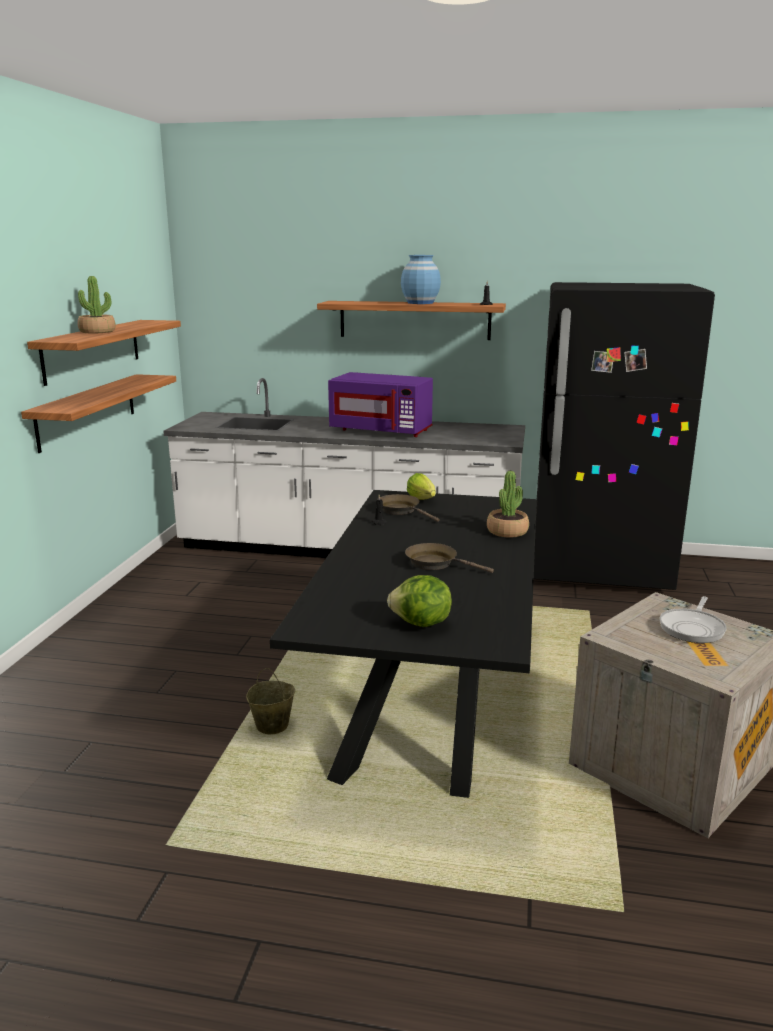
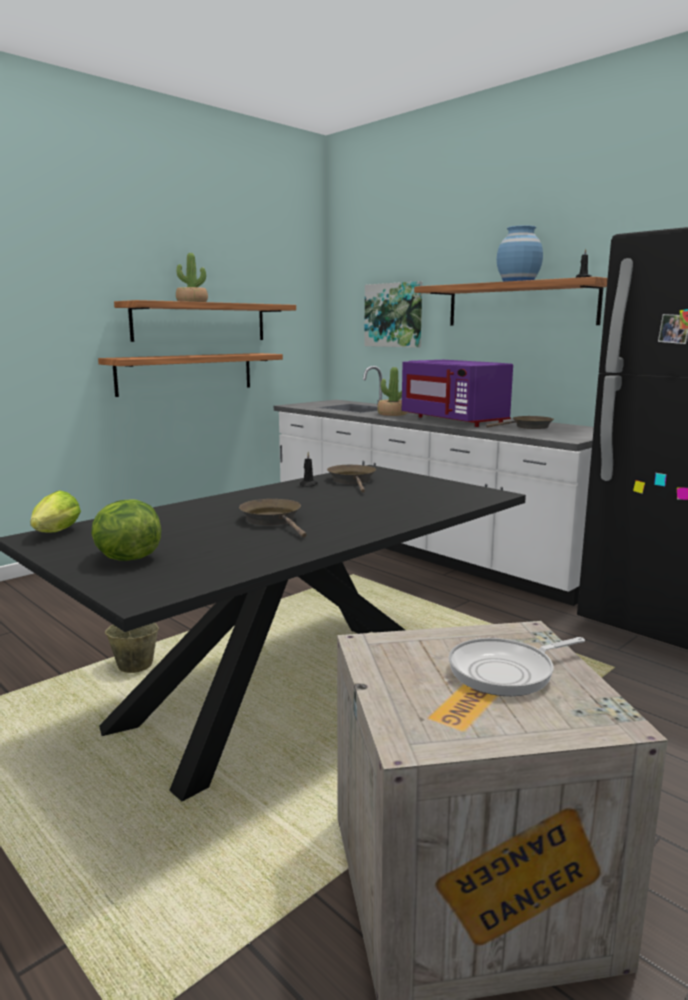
camera: 35 degrees right, 5 degrees down
(271, 324) = (394, 315): none -> picture
(423, 500) = (395, 477): lettuce -> lettuce (54, 533)
(452, 431) = (528, 427): none -> brown frying pan
(507, 531) = (416, 512): potted plant -> potted plant (392, 414)

